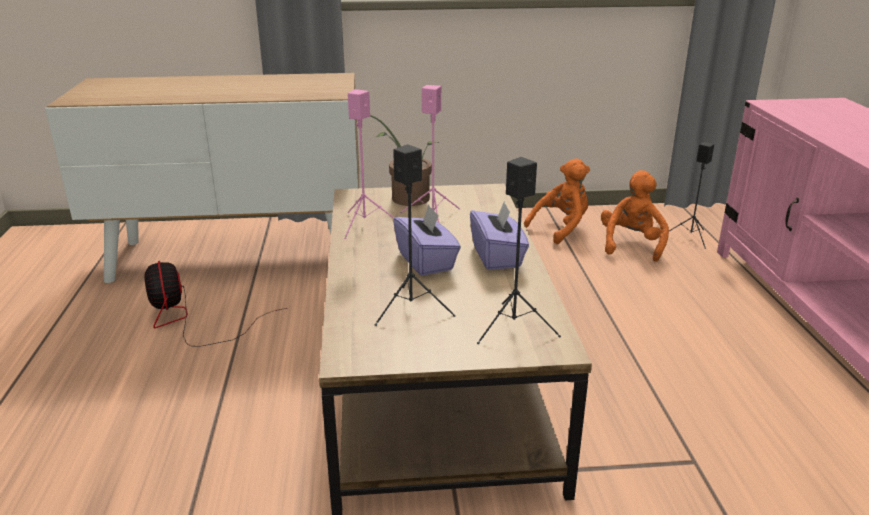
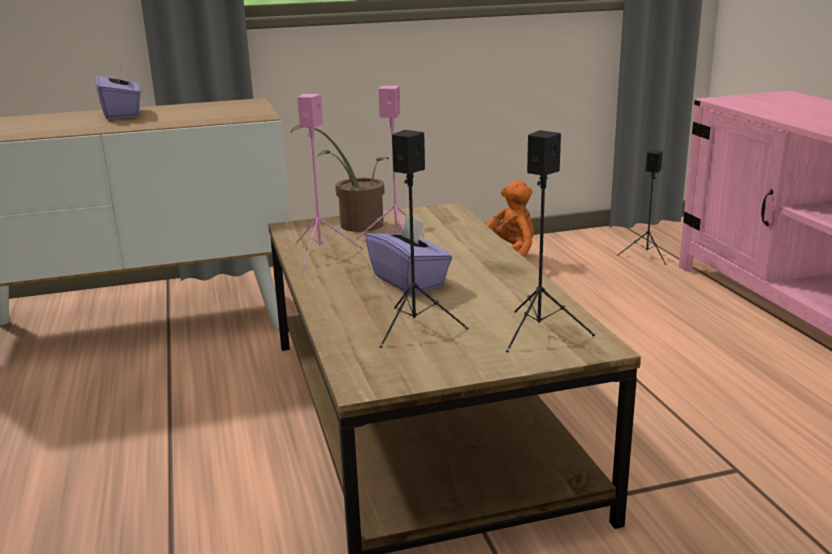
camera: 10 degrees left, 5 degrees down
(190, 320) = (103, 398): fan -> none
(497, 257) = (487, 269): purple tissue box -> purple tissue box (122, 114)
(631, 244) = (588, 268): orange plush toy -> none

